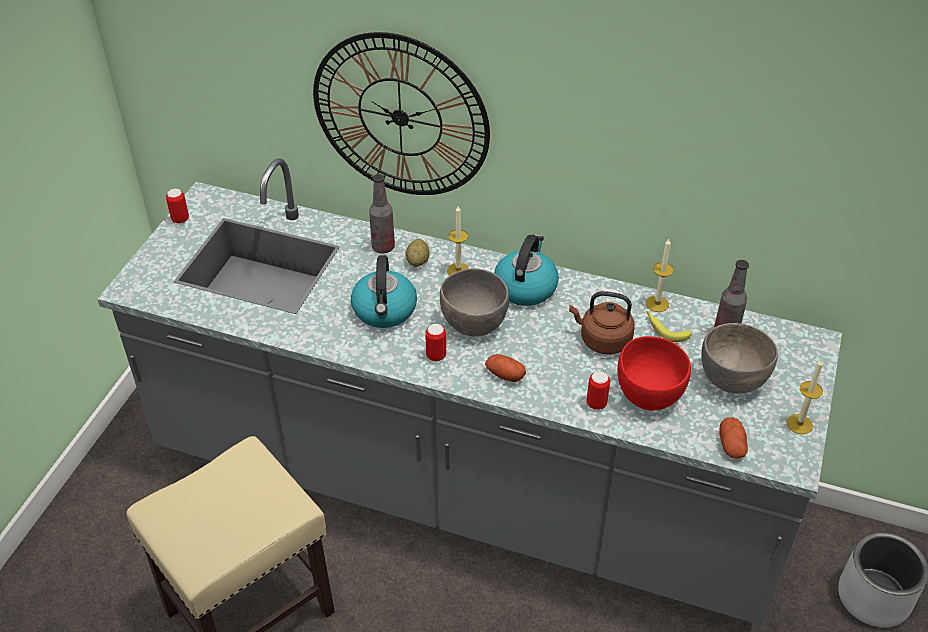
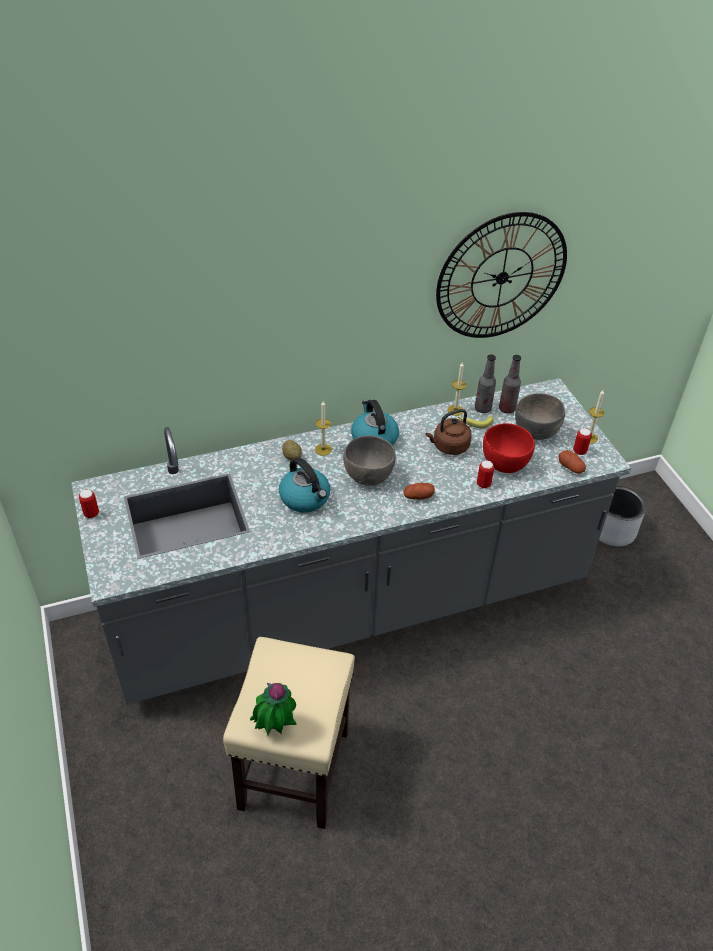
camera: 40 degrees left, 0 degrees up
(174, 532) = (275, 728): none -> potted plant
(383, 247) = (259, 459): bottle -> bottle (482, 409)
(400, 117) = (251, 356): wall clock -> wall clock (501, 277)
(436, 356) = (367, 508): can -> can (579, 451)

